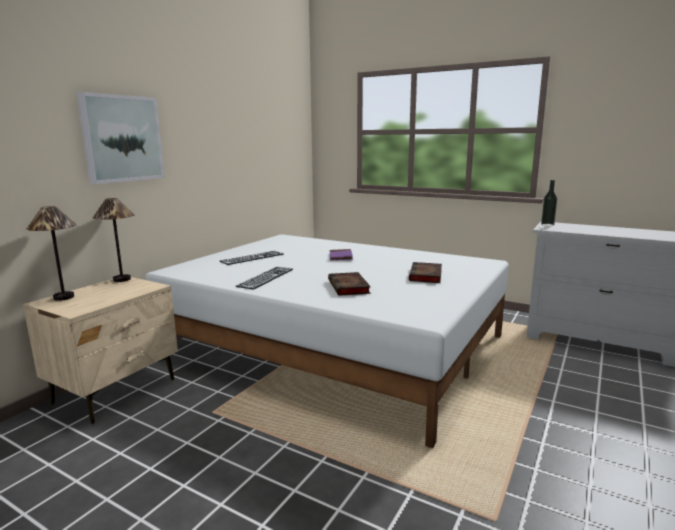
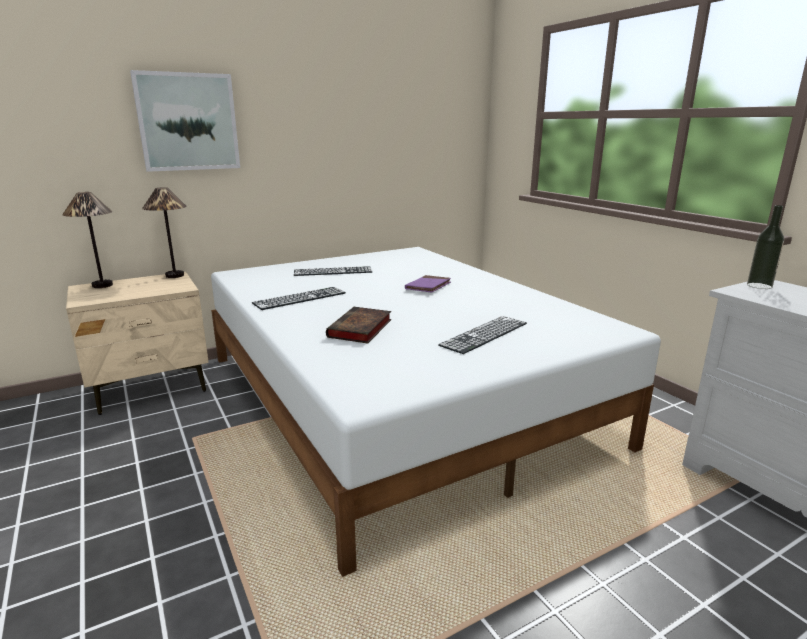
camera: 30 degrees right, 5 degrees up
(426, 276) = (484, 334): book -> keyboard

